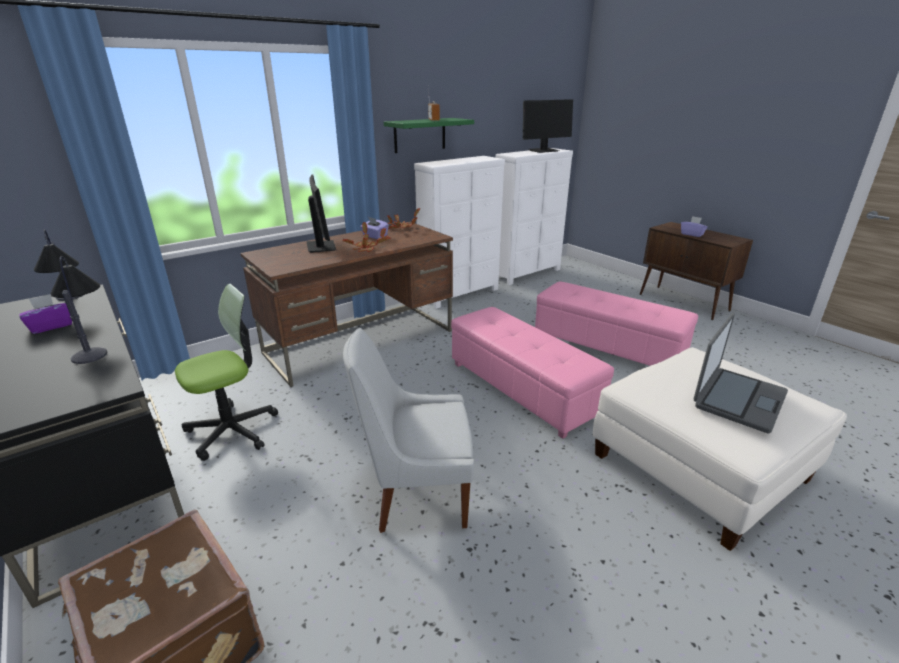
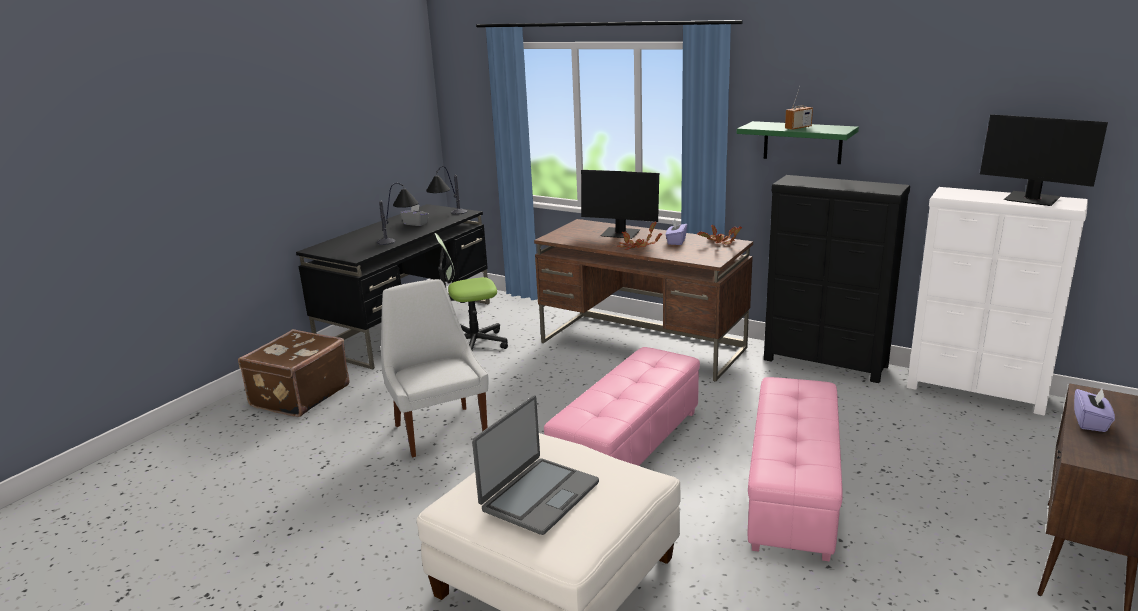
camera: 70 degrees right, 5 degrees down
(51, 326) = (416, 223): purple tissue box -> grey tissue box
(232, 430) = (473, 344): office chair -> office chair turned 135 degrees clockwise
(321, 247) = (620, 234): monitor -> monitor turned 60 degrees clockwise
(460, 294) = (825, 363): white dresser -> black dresser
(738, 399) = (539, 496): laptop -> laptop turned 75 degrees counterclockwise

